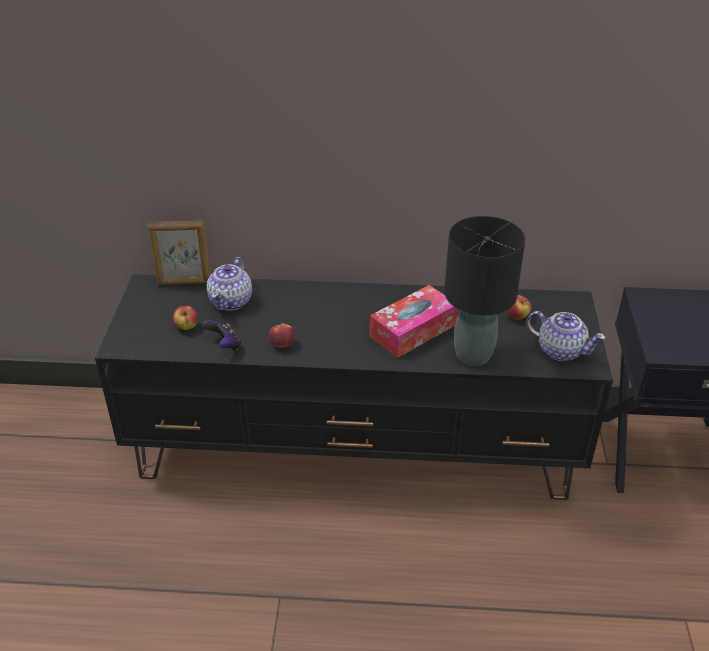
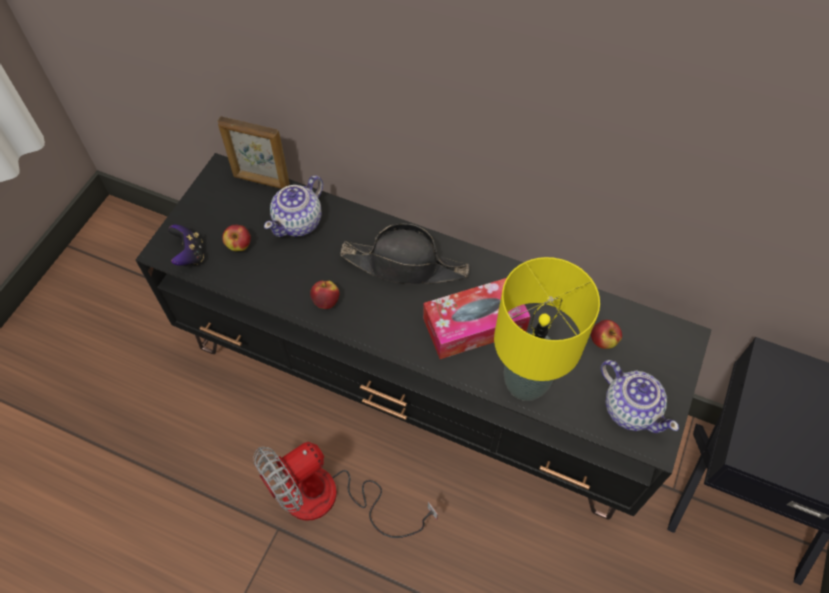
camera: 20 degrees right, 20 degrees up
(225, 345) = (267, 283): game controller -> game controller (190, 255)
(318, 558) = (330, 499): none -> fan
(336, 308) = (405, 265): none -> black hat
(473, 355) = (525, 383): black table lamp -> yellow table lamp

